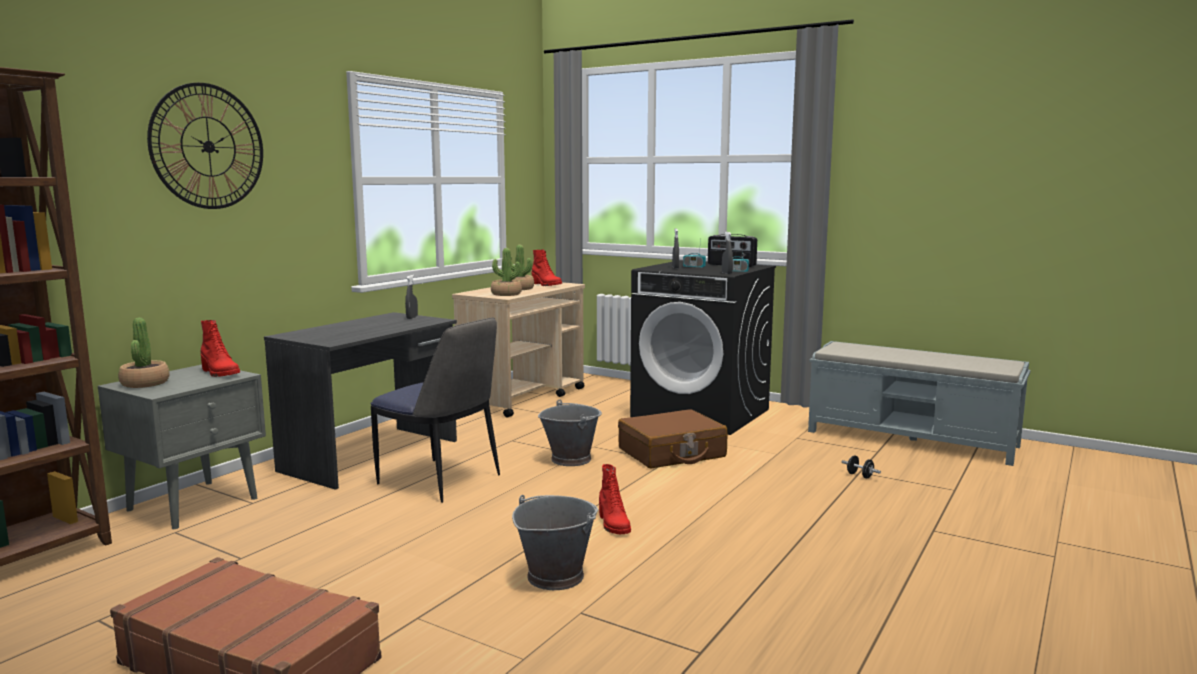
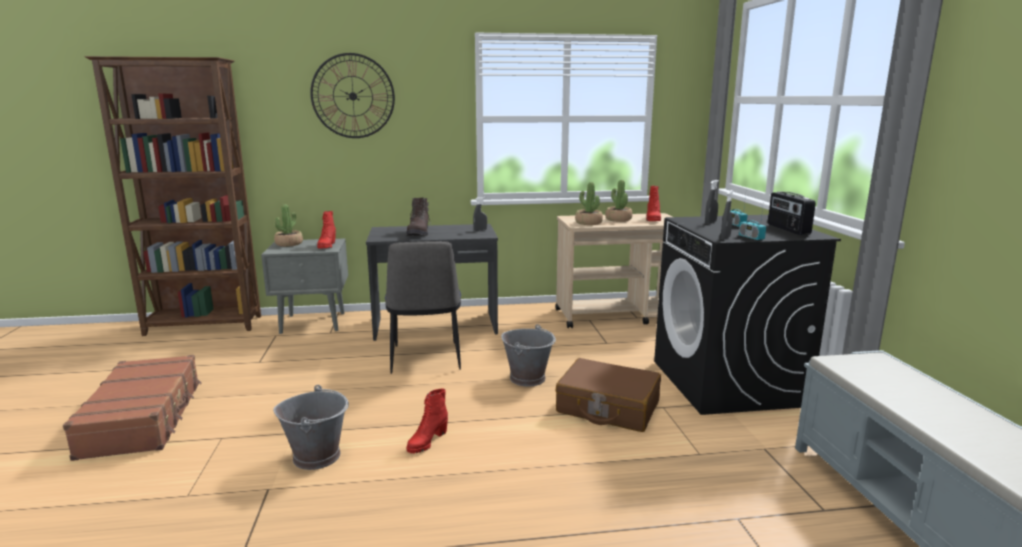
camera: 50 degrees right, 5 degrees up
(357, 330) = (419, 233): none -> brown boot
(860, 476) = (727, 522): black dumbbell -> none

